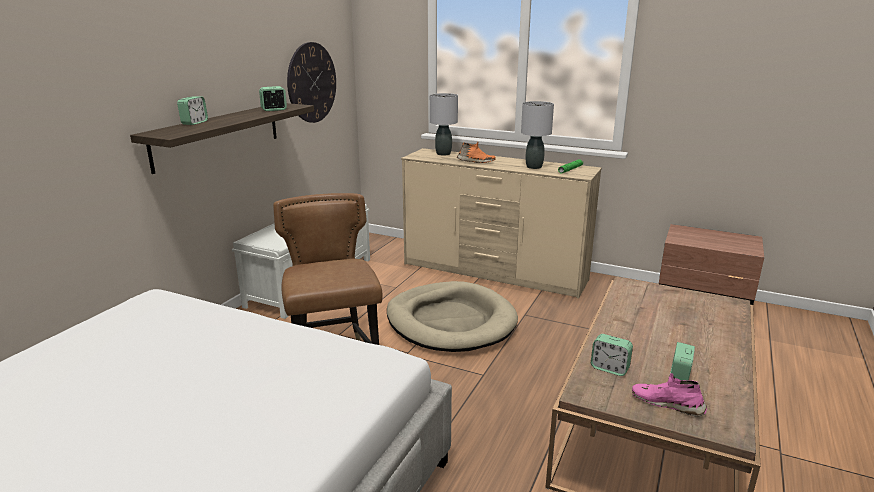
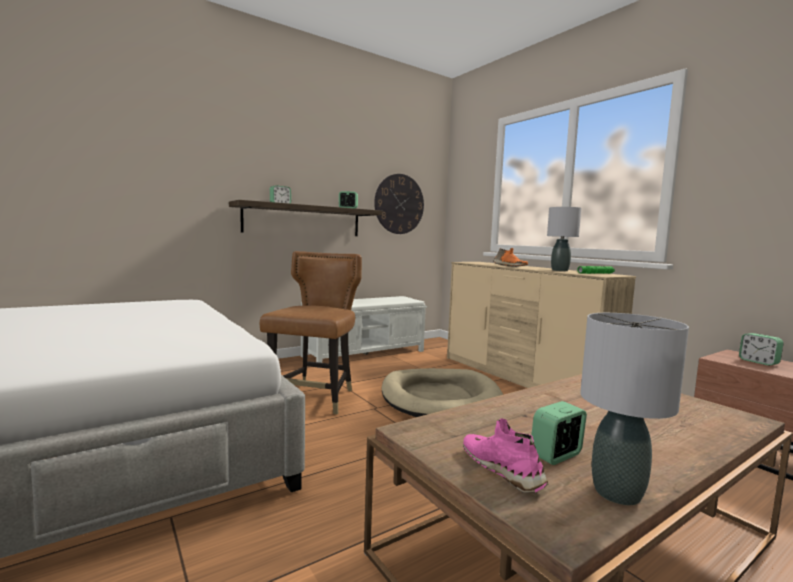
camera: 30 degrees right, 15 degrees down
(443, 153) = (490, 263): grey table lamp -> grey table lamp (617, 492)
(609, 368) = (476, 422): alarm clock -> alarm clock (758, 362)

